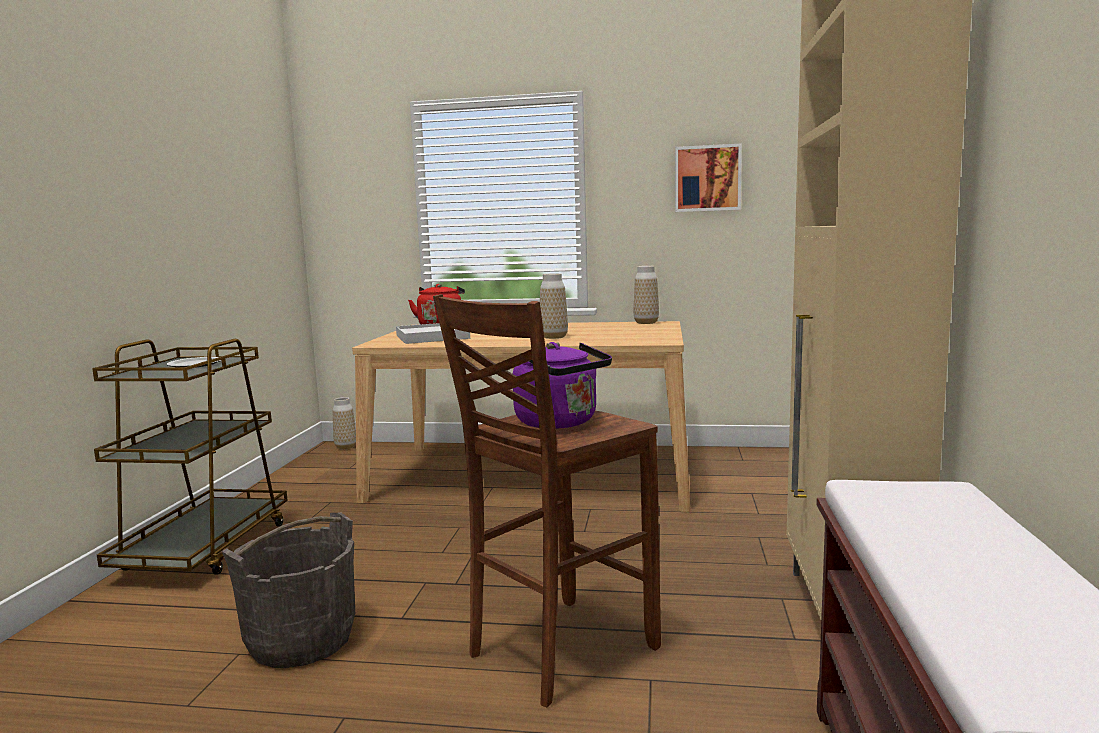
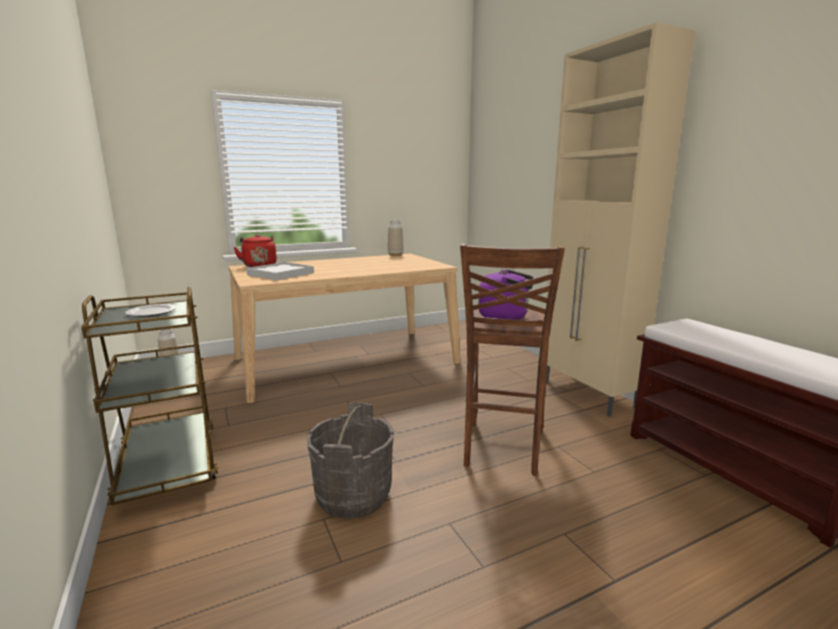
camera: 35 degrees left, 5 degrees up
(554, 337) = (368, 268): vase -> none
(707, 178) = (418, 166): picture -> none

